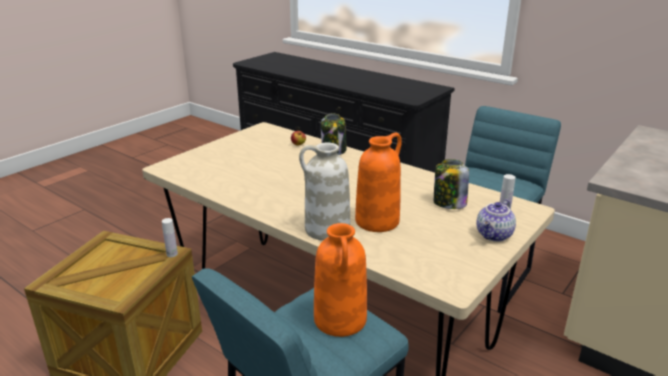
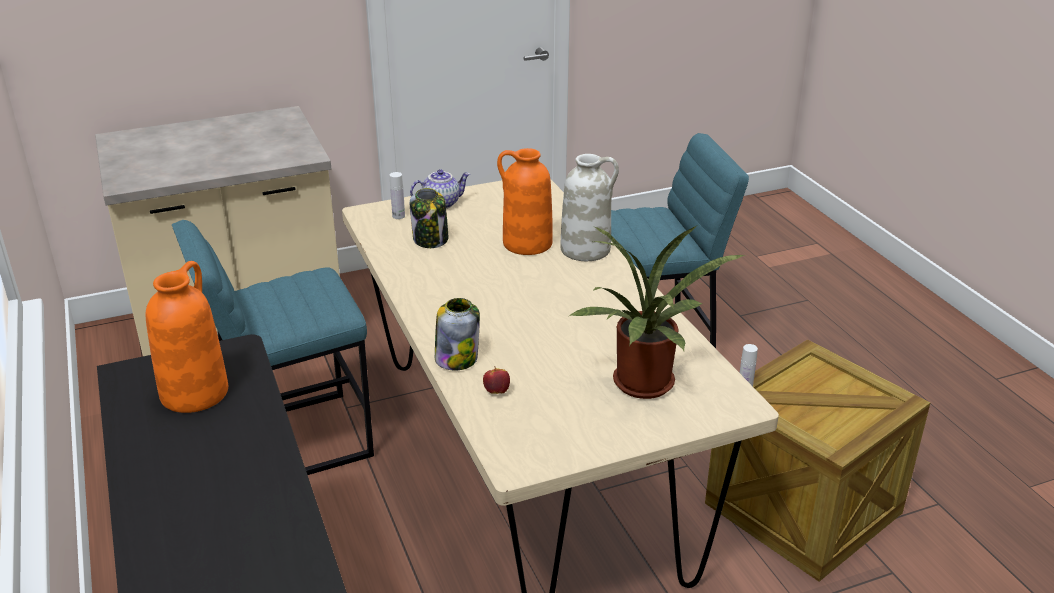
camera: 150 degrees left, 5 degrees up
(223, 162) = (643, 387): none -> potted plant
(341, 320) = (622, 225): orange vase -> orange vase (194, 392)

